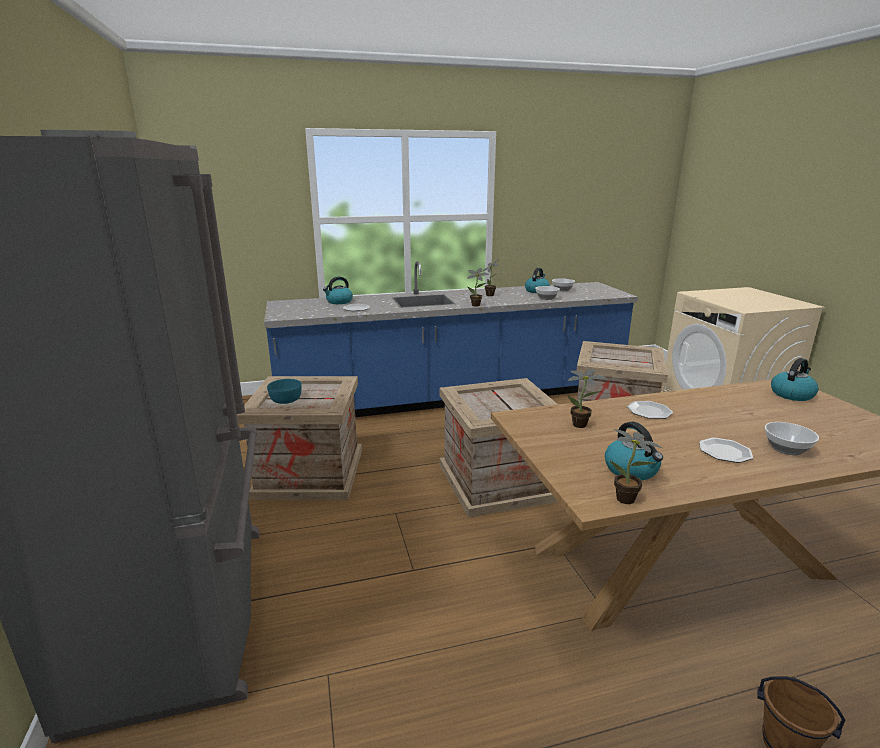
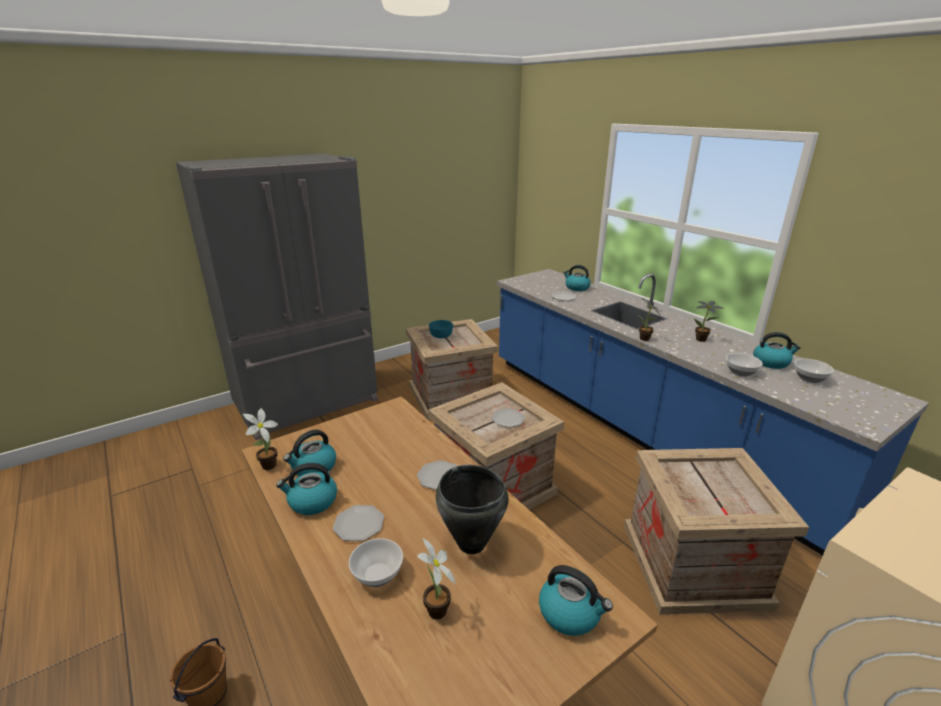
camera: 70 degrees right, 5 degrees up
(507, 398) = (508, 419): none -> plate
(582, 425) = (391, 439): potted plant -> potted plant (436, 614)
(694, 473) = (312, 502): none -> kettle
(736, 411) = (471, 544): none -> black cooking pot

